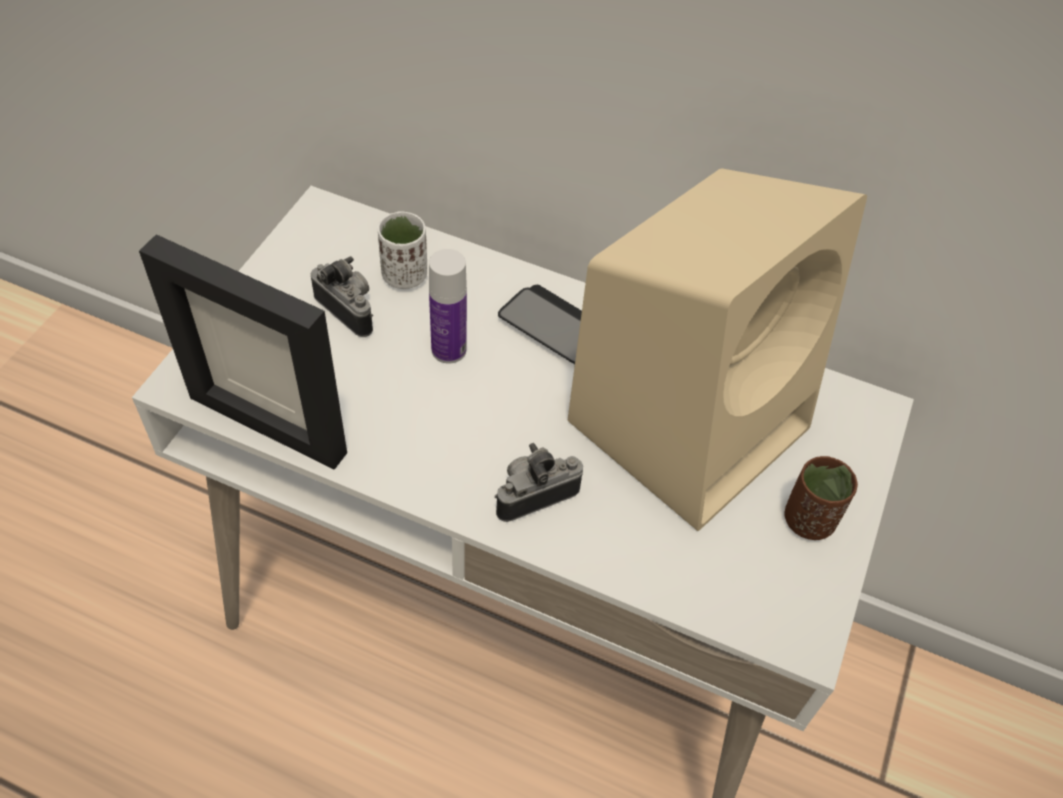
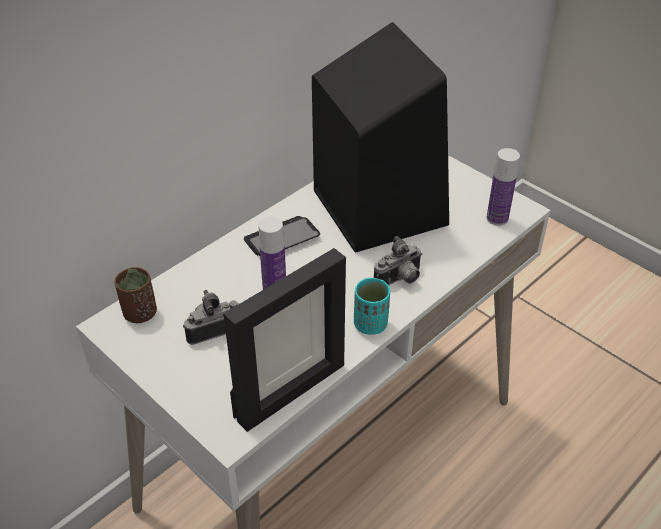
camera: 65 degrees left, 10 degrees down
(404, 275) = (198, 295): white cup -> none
(424, 480) = (370, 324): none -> turquoise cup
(534, 494) = (400, 280): camera -> camera turned 120 degrees counterclockwise
(691, 420) = (376, 205): beige speaker -> black speaker
(756, 602) = (497, 218): none -> bottle
(808, 520) = (456, 186): brown cup -> brown cup (140, 313)

